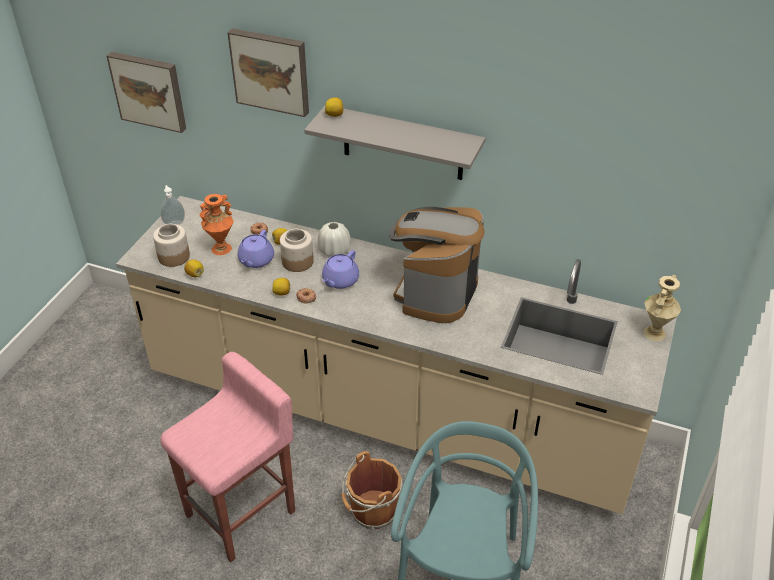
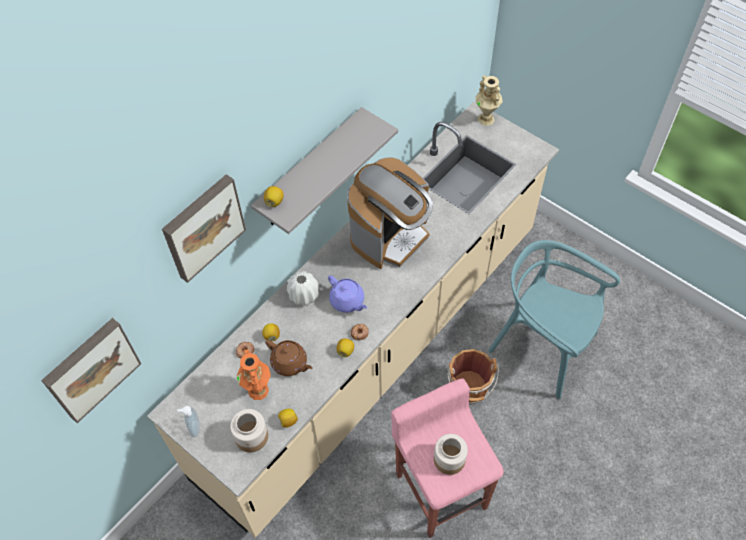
camera: 70 degrees left, 15 degrees up
(256, 260) = (290, 363): purple teapot -> brown teapot
(297, 262) = (307, 329): jar -> jar (449, 460)
(435, 292) = (390, 236): coffee machine -> coffee machine turned 90 degrees counterclockwise

